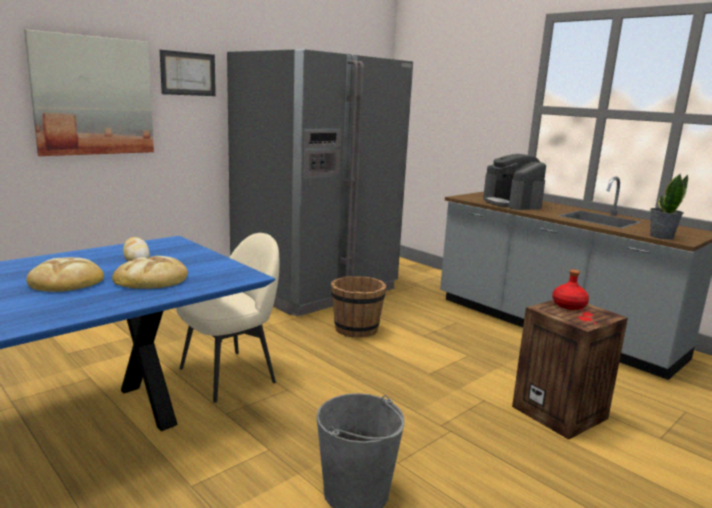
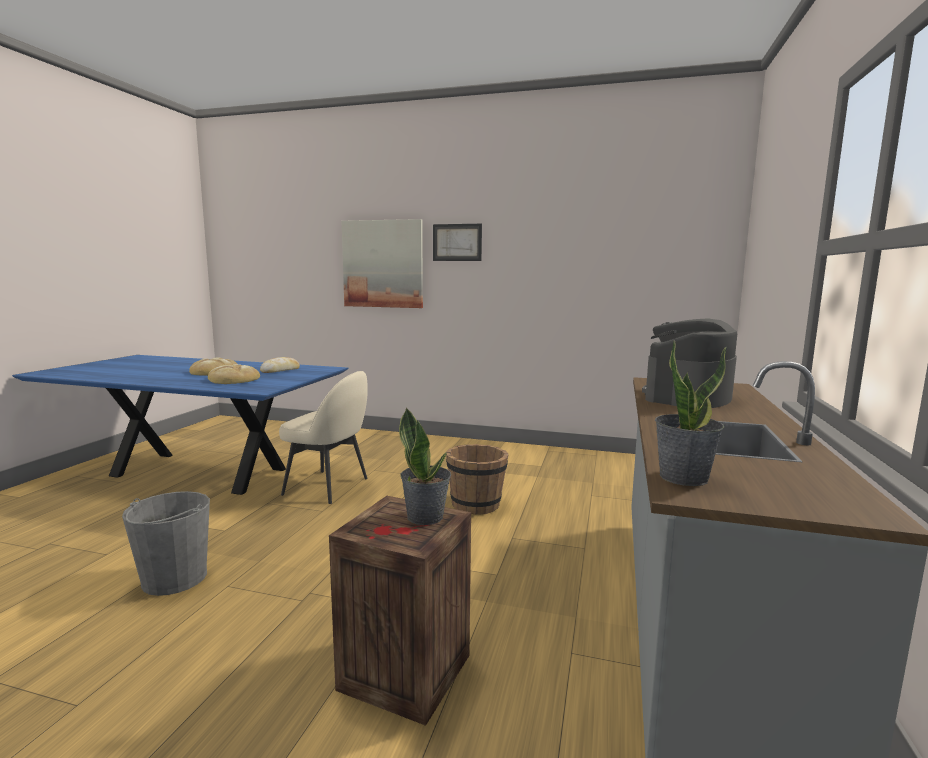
camera: 60 degrees right, 5 degrees down
(314, 288) = (543, 465): grey fridge -> none
(569, 305) = (425, 516): red bottle -> potted plant

